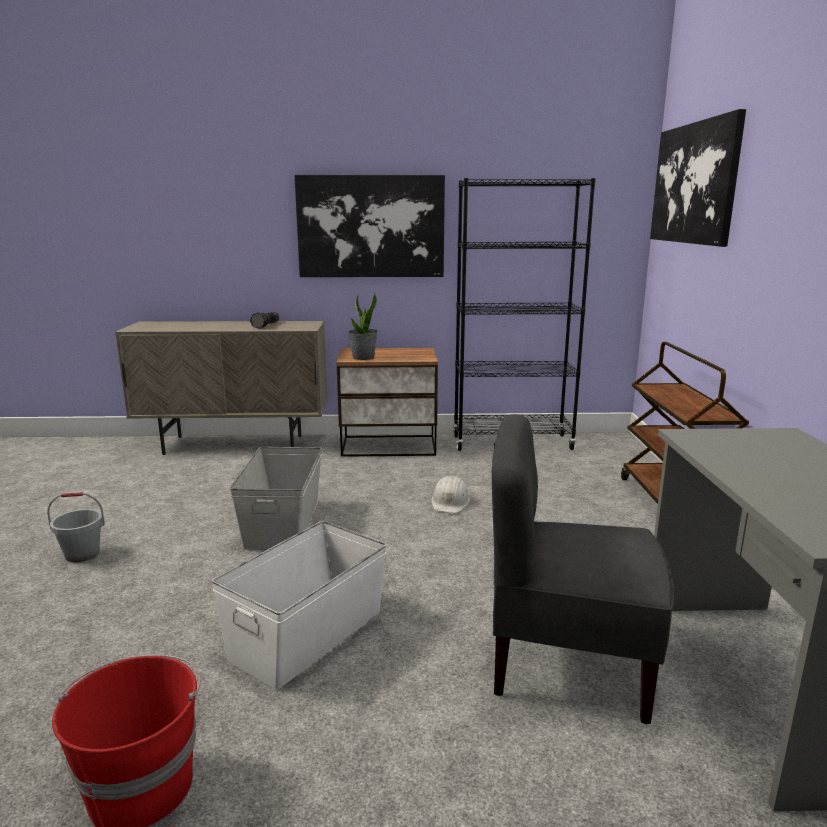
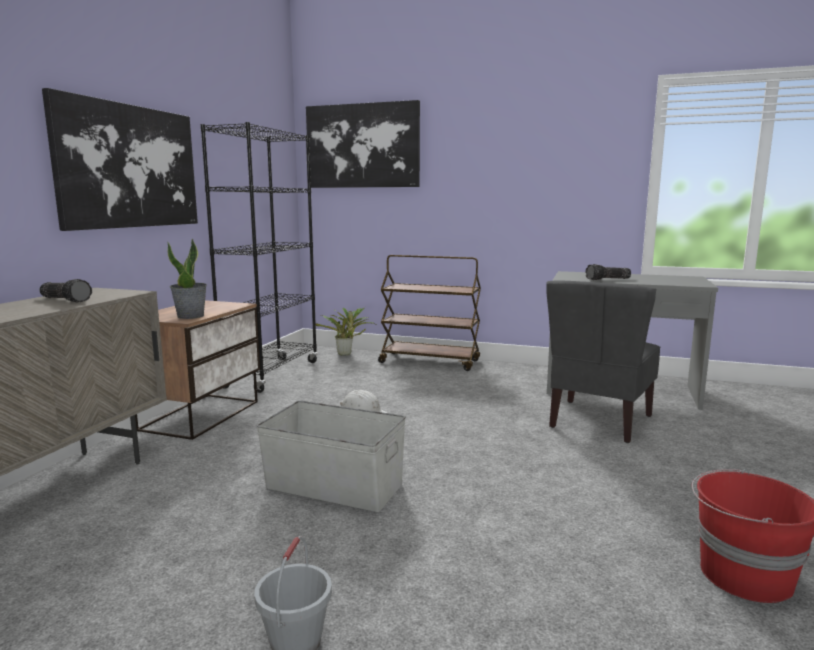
camera: 70 degrees left, 5 degrees down
(306, 634) = (550, 493): white storage box -> none
(626, 457) = (346, 354): none -> potted plant
(742, 461) = (608, 279): none -> flashlight

